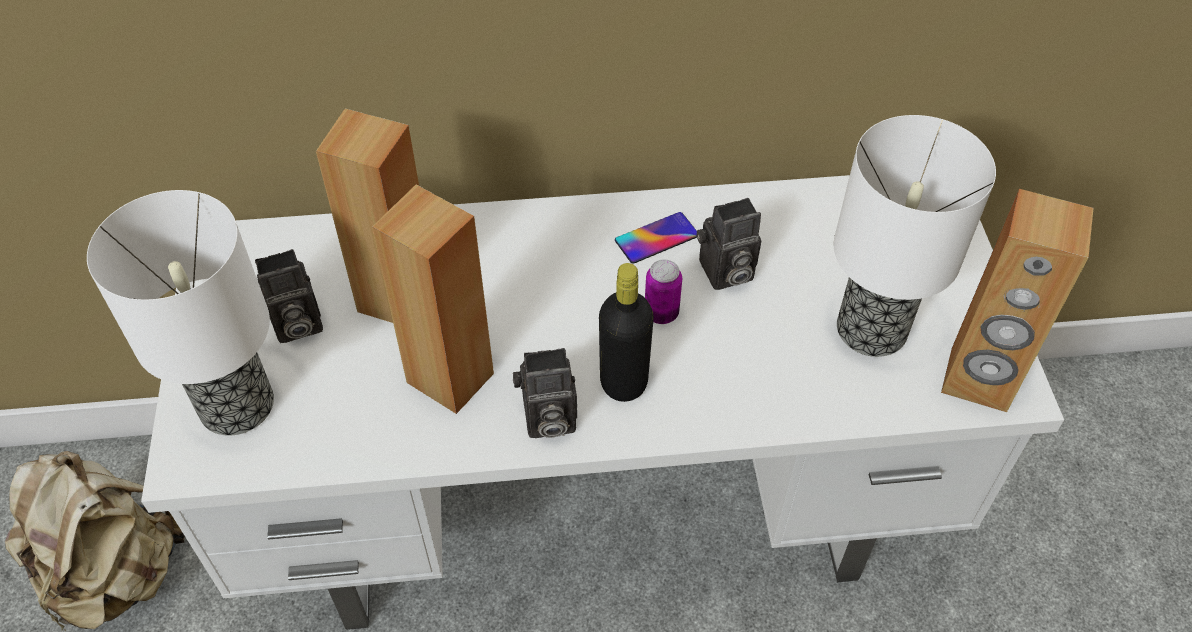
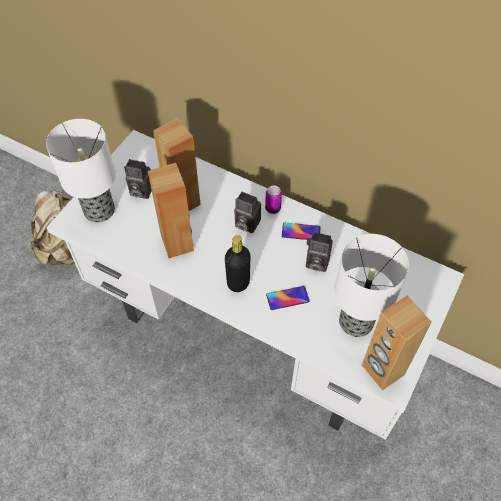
camera: 35 degrees right, 5 degrees up
(546, 420) = (198, 280): camera -> camera (245, 223)
(661, 313) = (276, 264): can -> can (273, 208)
(730, 357) = (287, 298): none -> phone

